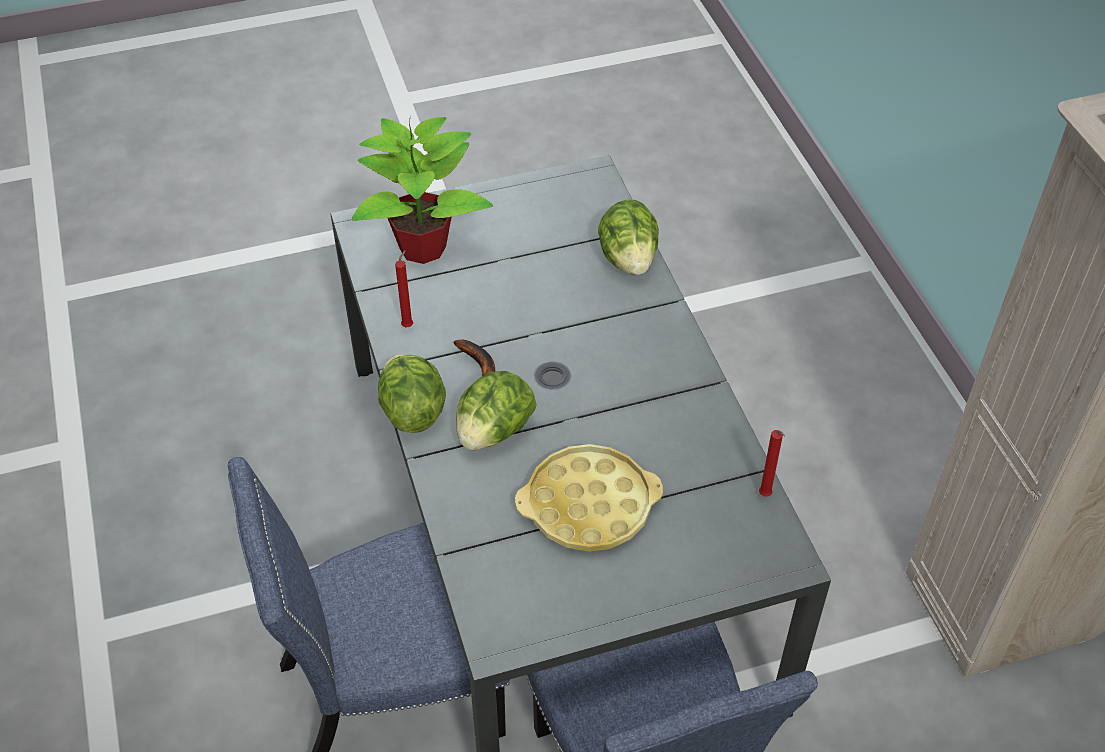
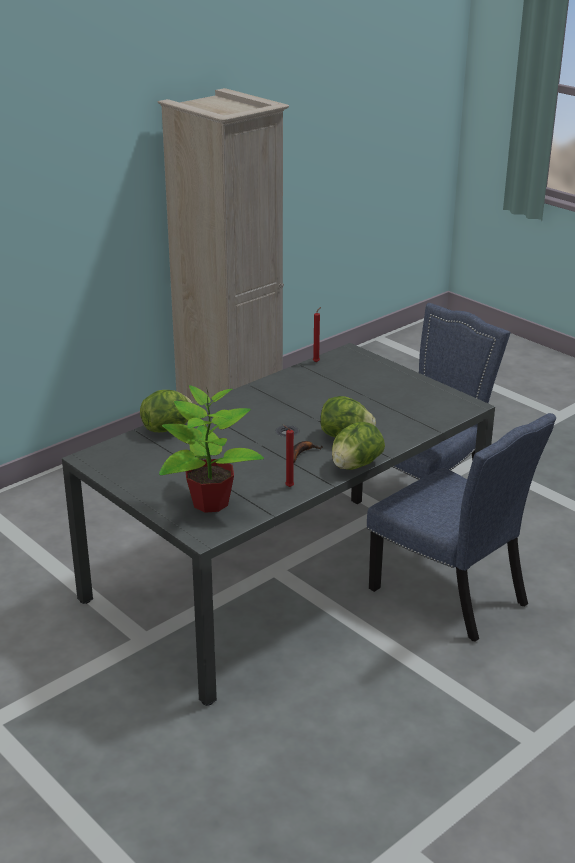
camera: 115 degrees left, 20 degrees down
(589, 505) = (367, 401): yellow tray -> none

